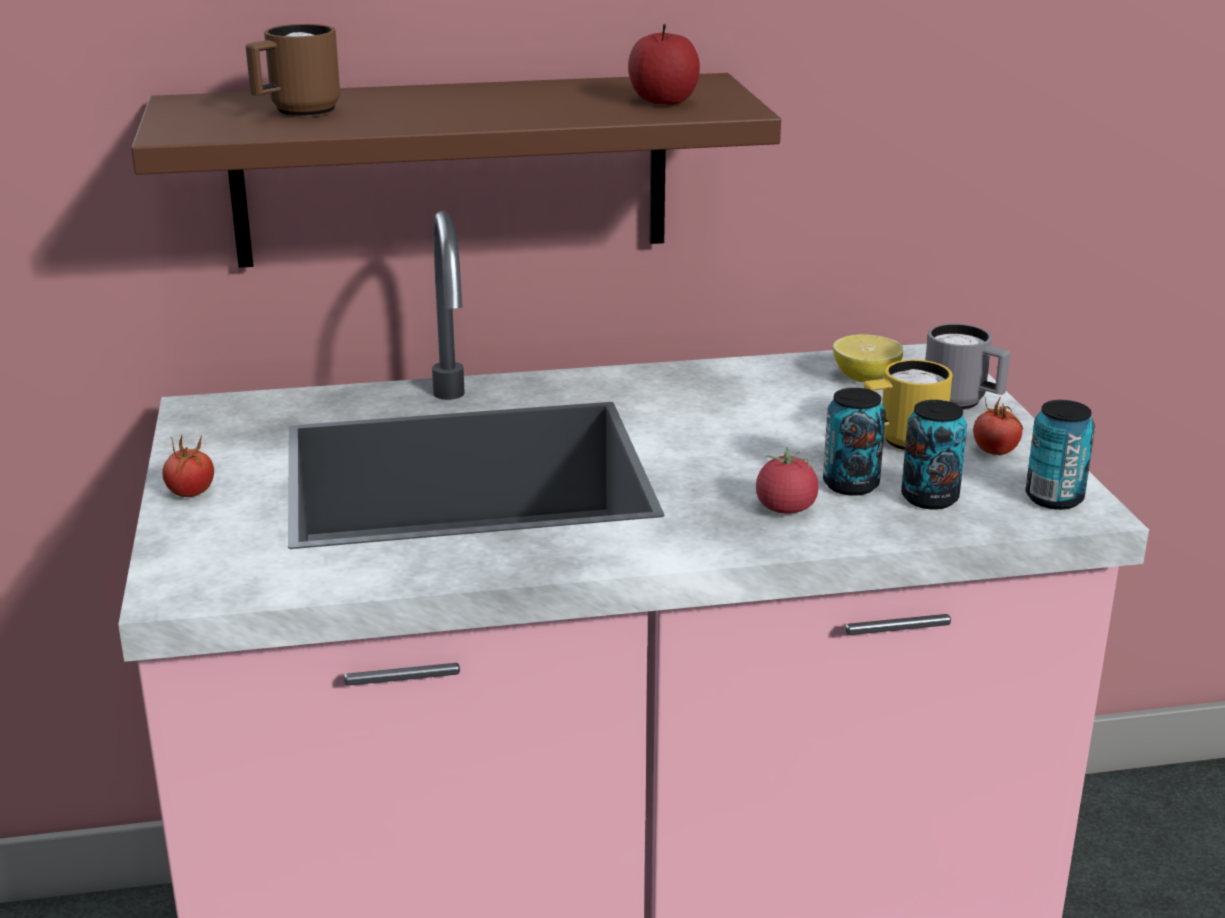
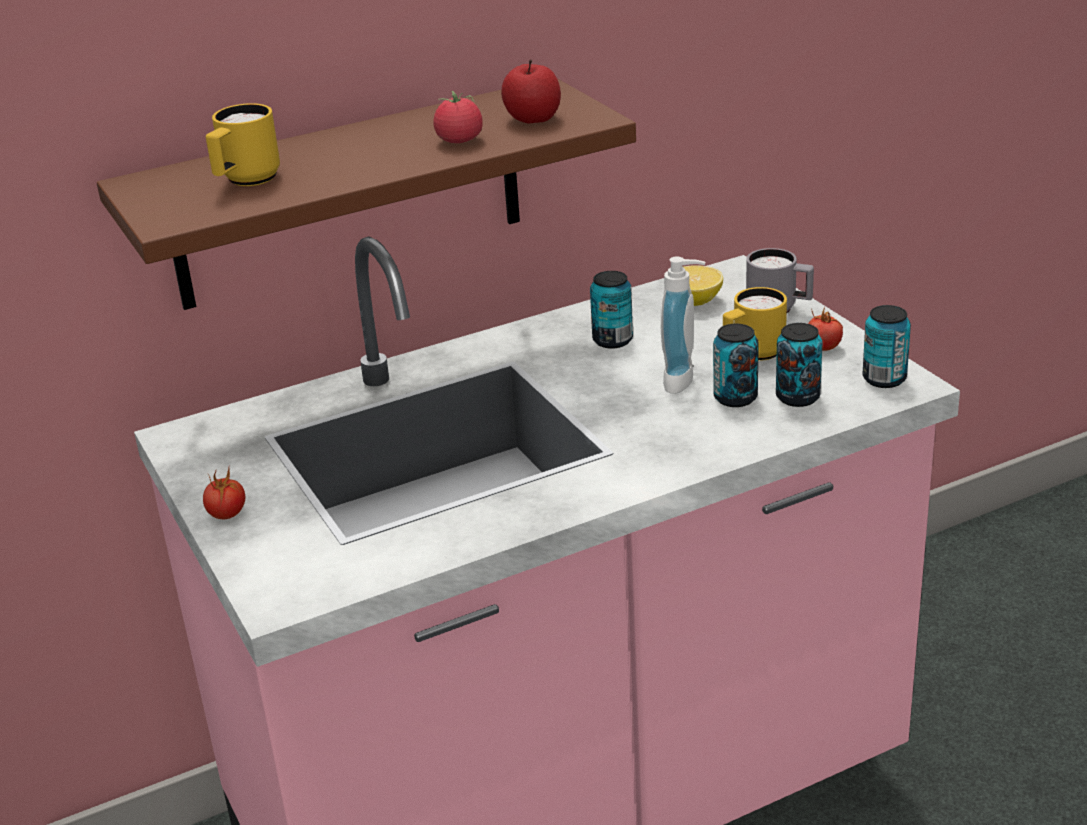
camera: 15 degrees left, 5 degrees up
(296, 113) = (246, 181): brown mug -> yellow mug
(741, 400) = (612, 340): none -> can
(785, 509) = (699, 428): tomato -> tomato (459, 141)
(799, 456) = (684, 381): none -> soap dispenser

